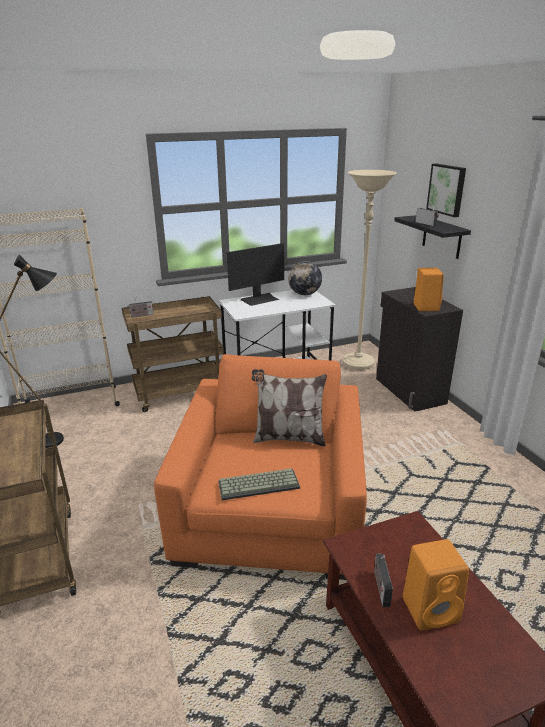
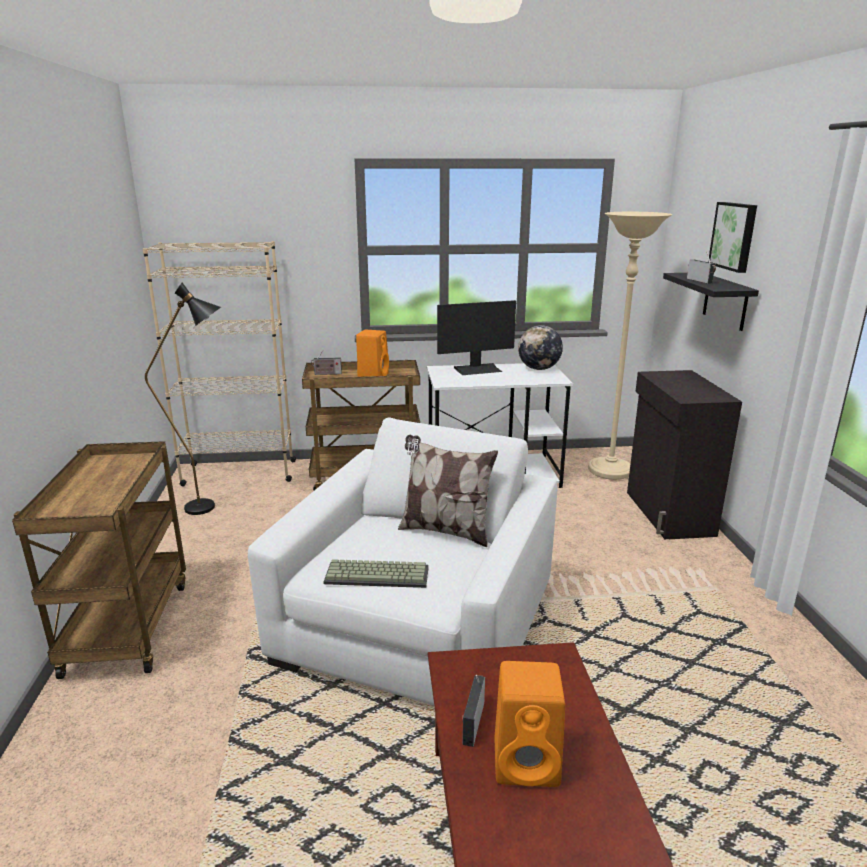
camera: 15 degrees right, 5 degrees down
(271, 508) = (418, 622): orange armchair -> white armchair
(425, 307) = (688, 393): orange speaker -> orange speaker (373, 376)

